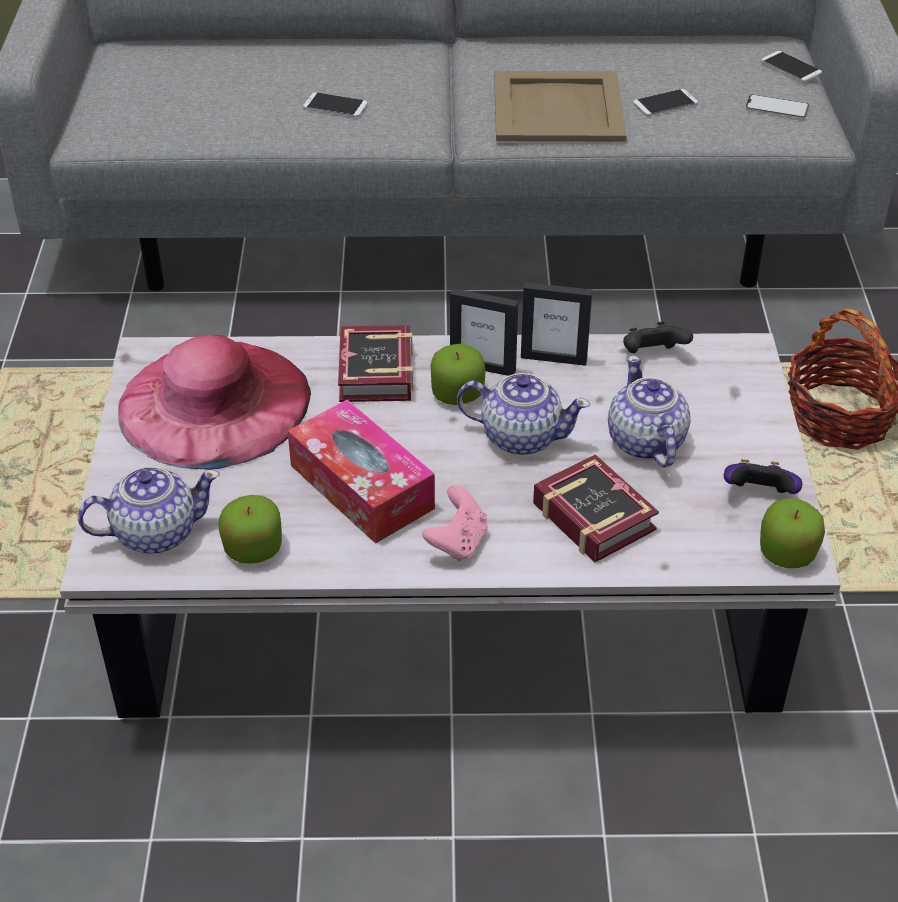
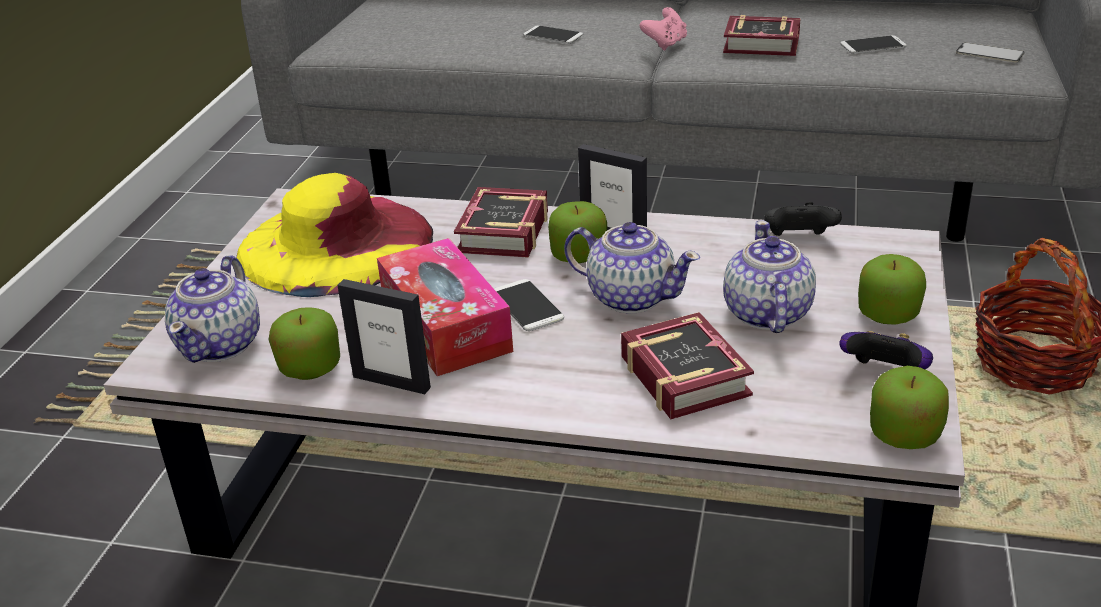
camera: 15 degrees right, 10 degrees down
(155, 533) = (221, 344): teapot -> teapot turned 105 degrees clockwise
(214, 403) = (335, 244): pink hat -> yellow hat
(458, 542) = (525, 385): pink game controller -> pink game controller (665, 44)
(553, 358) = (691, 234): picture frame -> picture frame (392, 382)
(559, 108) = (765, 45): beige tray -> book
(748, 431) = (888, 314): none -> apple
(791, 67) = (1012, 26): phone -> phone (527, 306)

